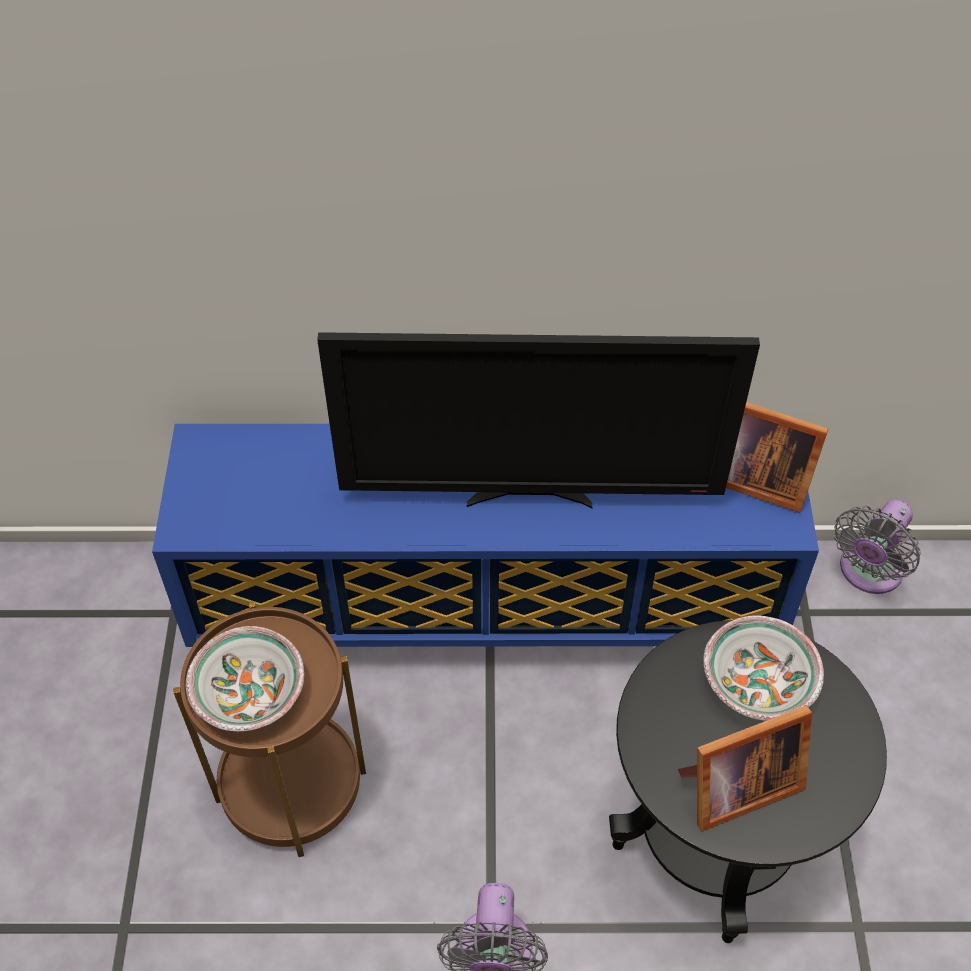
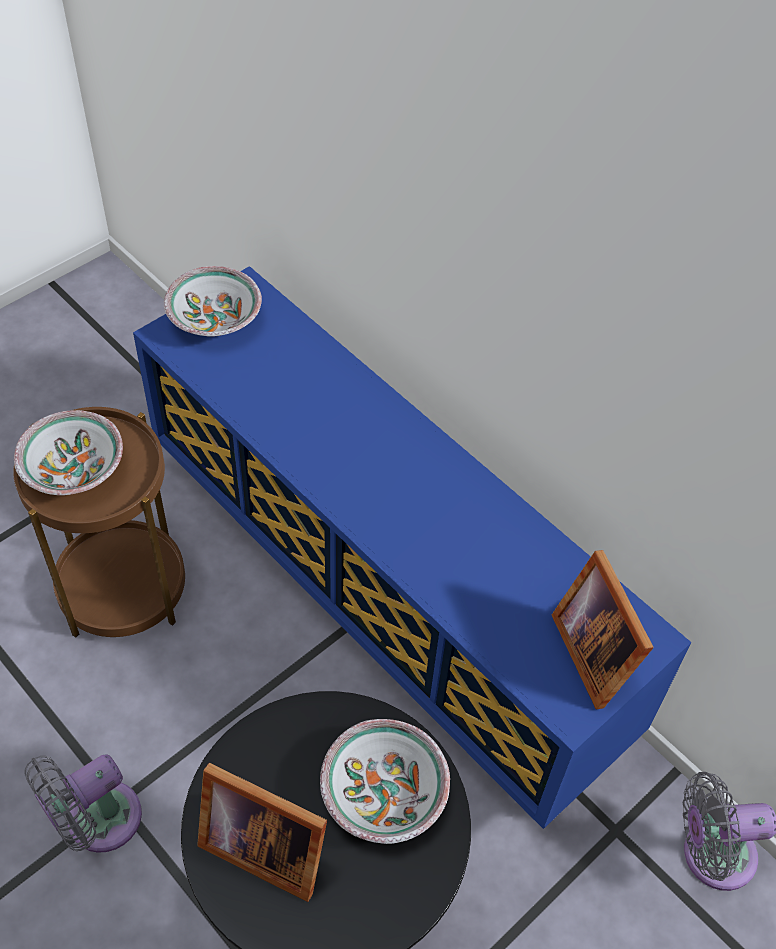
camera: 45 degrees right, 0 degrees up
(204, 485) = (214, 318): none -> bowl
(530, 495) = (408, 509): television -> none

